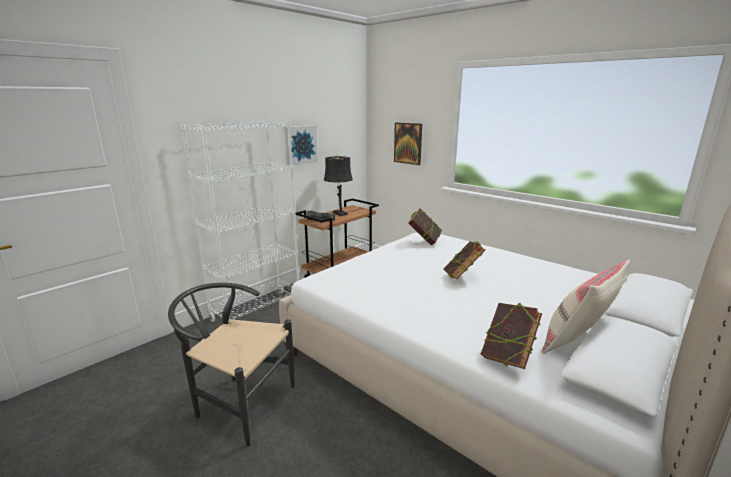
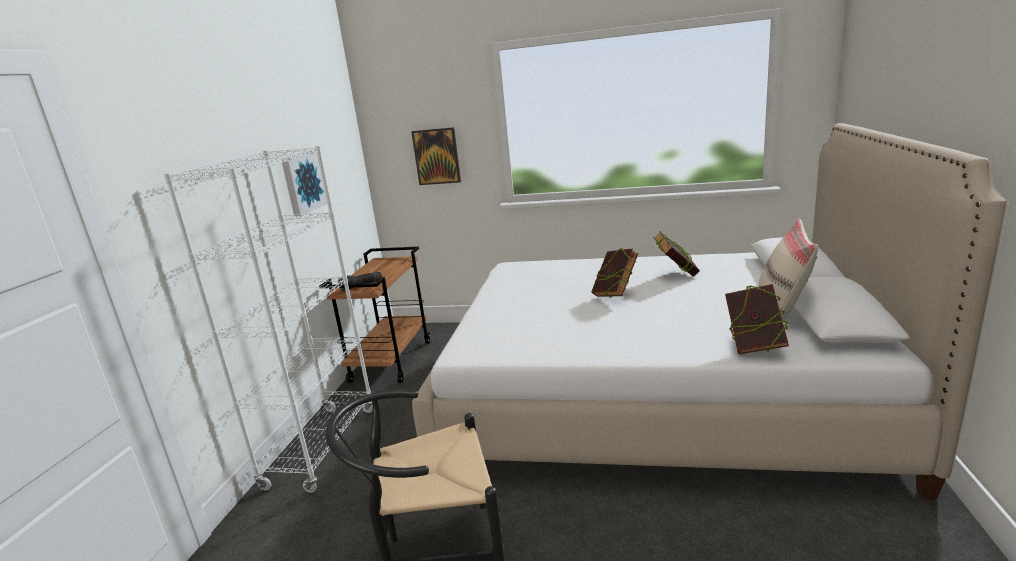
camera: 30 degrees left, 0 degrees up
(339, 213) = (372, 271): black table lamp -> none
(424, 241) = (524, 273): book -> book (676, 275)

